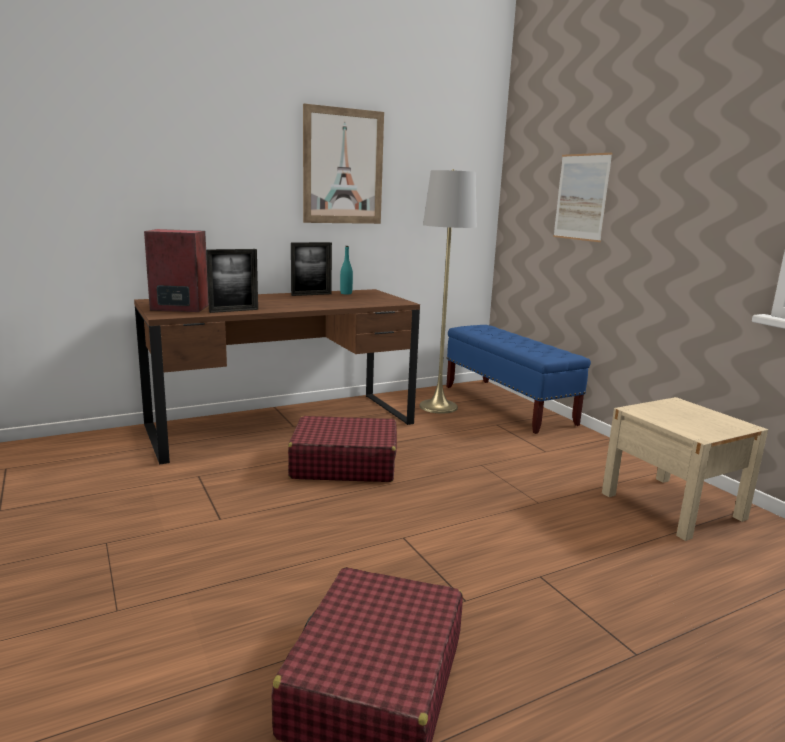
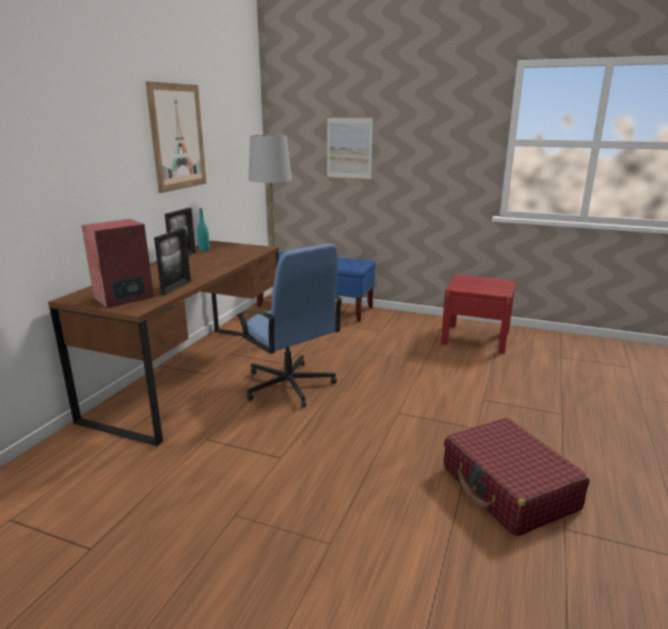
camera: 40 degrees left, 5 degrees up
(344, 464) = (289, 385): red suitcase -> blue office chair
(672, 506) = (475, 338): beige nightstand -> red nightstand

